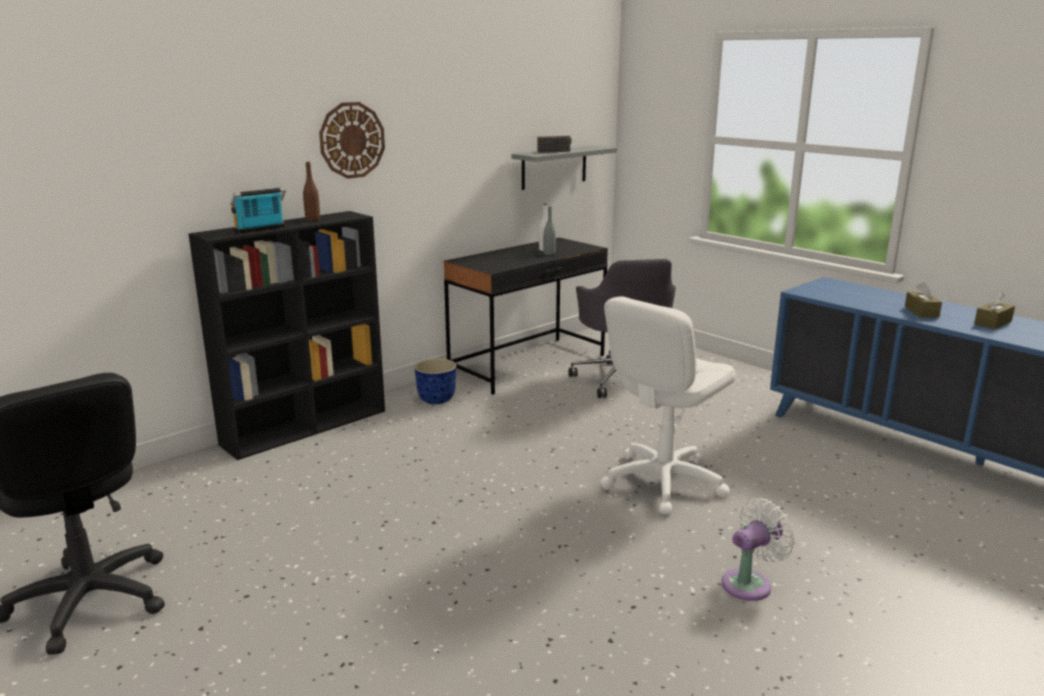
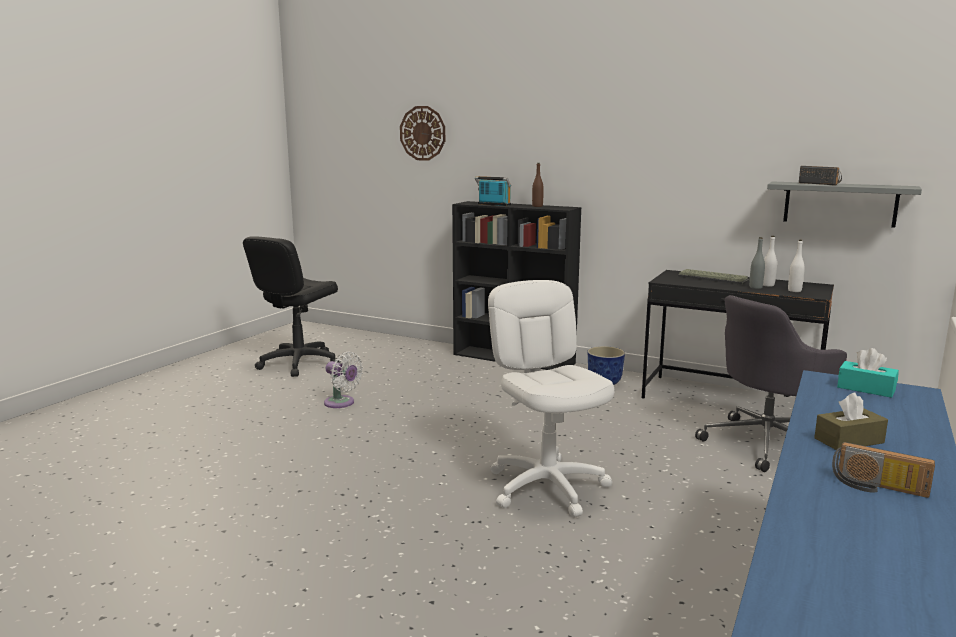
camera: 70 degrees right, 5 degrees down
(352, 140) = (591, 151): wall clock -> wall clock (422, 133)
(501, 256) = (713, 278): none -> keyboard
(571, 248) = (794, 290): none -> white bottle
(662, 482) = (547, 487): white office chair -> white office chair turned 45 degrees clockwise
(750, 583) = (395, 541): white fan -> white fan (341, 403)
(824, 288) = (866, 388): none -> turquoise tissue box
(993, 322) = (878, 488): brown tissue box -> radio

